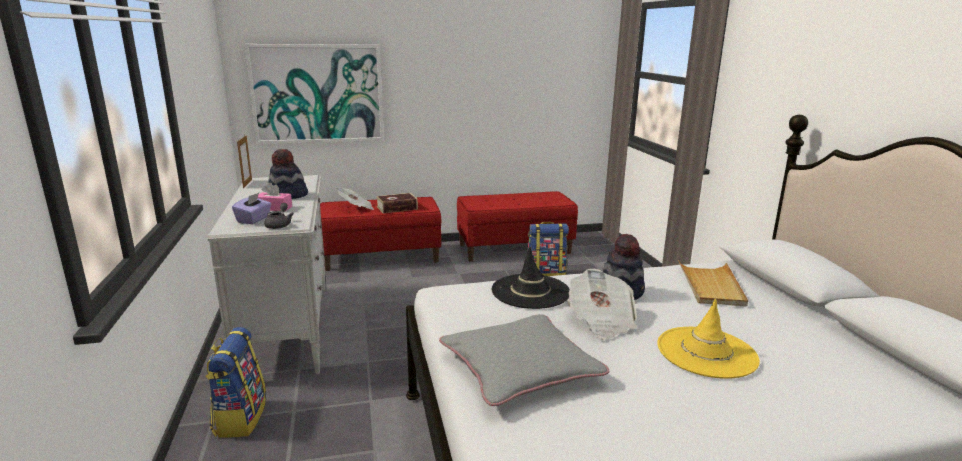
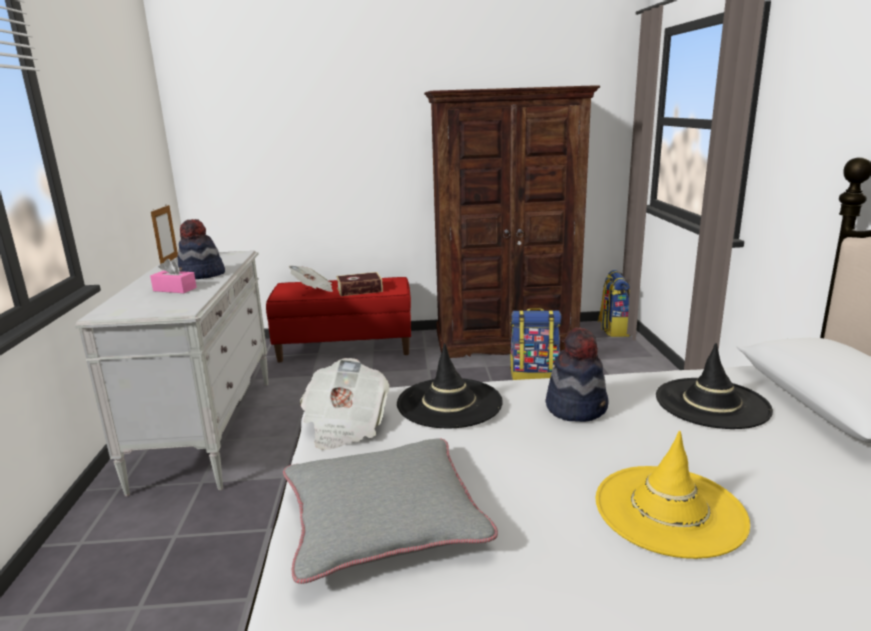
camera: 10 degrees right, 0 degrees up
(239, 418) = (111, 541): backpack -> backpack (613, 330)
(254, 220) = (142, 303): purple tissue box -> none
(279, 225) = (165, 310): grey teapot -> none
(318, 94) = (271, 157): picture -> none
(514, 249) = (505, 340): red bench -> brown wardrobe
(601, 321) = (528, 451): newspaper -> newspaper (345, 425)
(711, 286) = (712, 403): beige tray -> black hat

